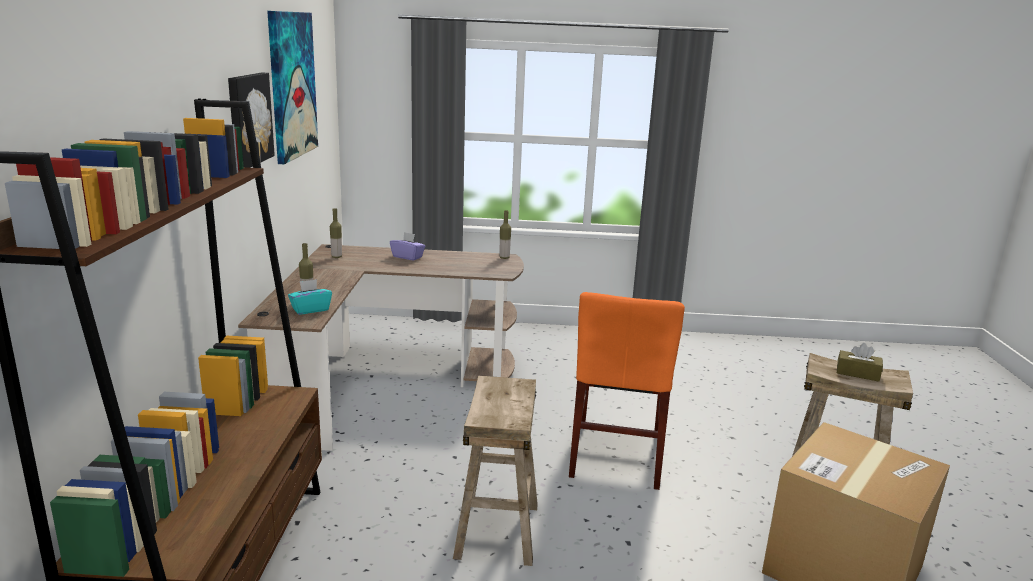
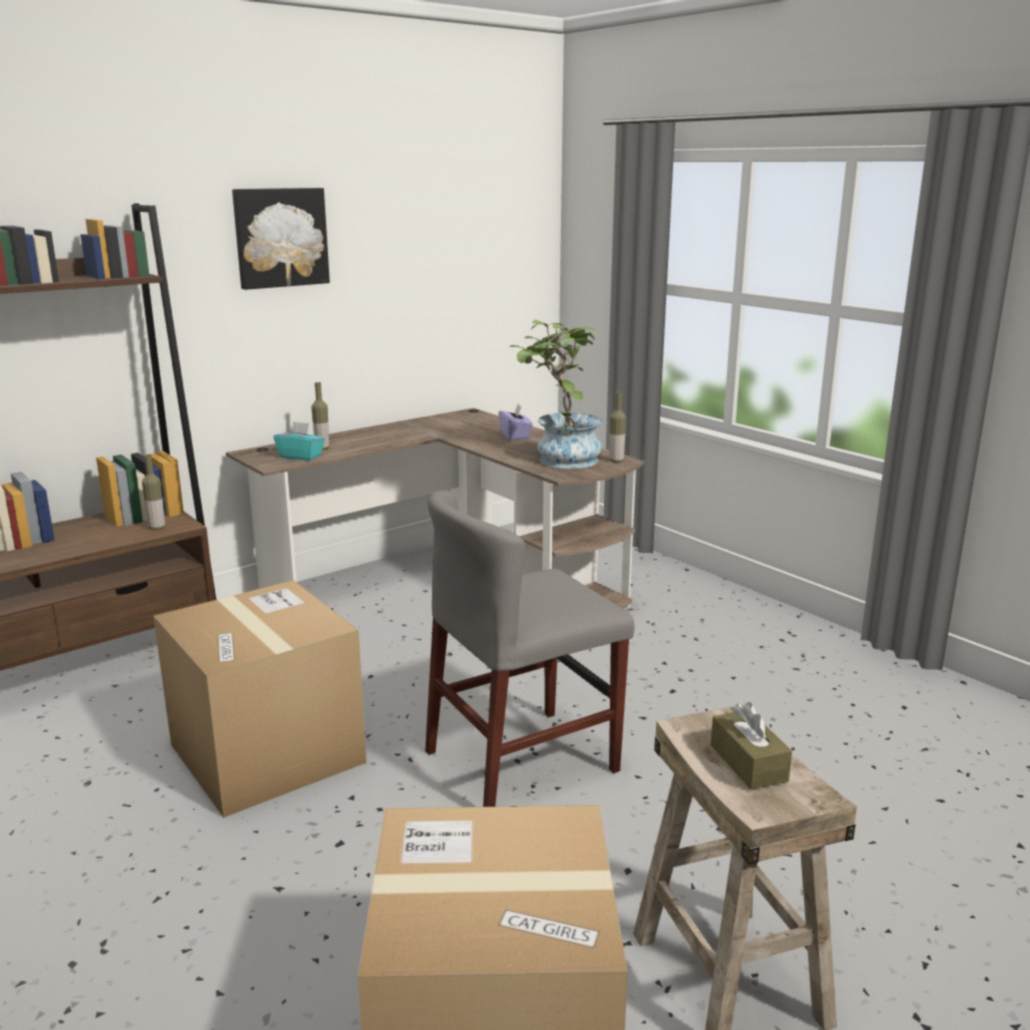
camera: 50 degrees right, 0 degrees up
(292, 85) = (407, 208): picture -> none
(336, 257) = (451, 421): bottle -> bottle (157, 528)
(474, 265) = (559, 459): none -> potted plant
(496, 529) = (267, 753): beige stool -> cardboard box
(616, 455) = (521, 761): orange chair -> grey chair

